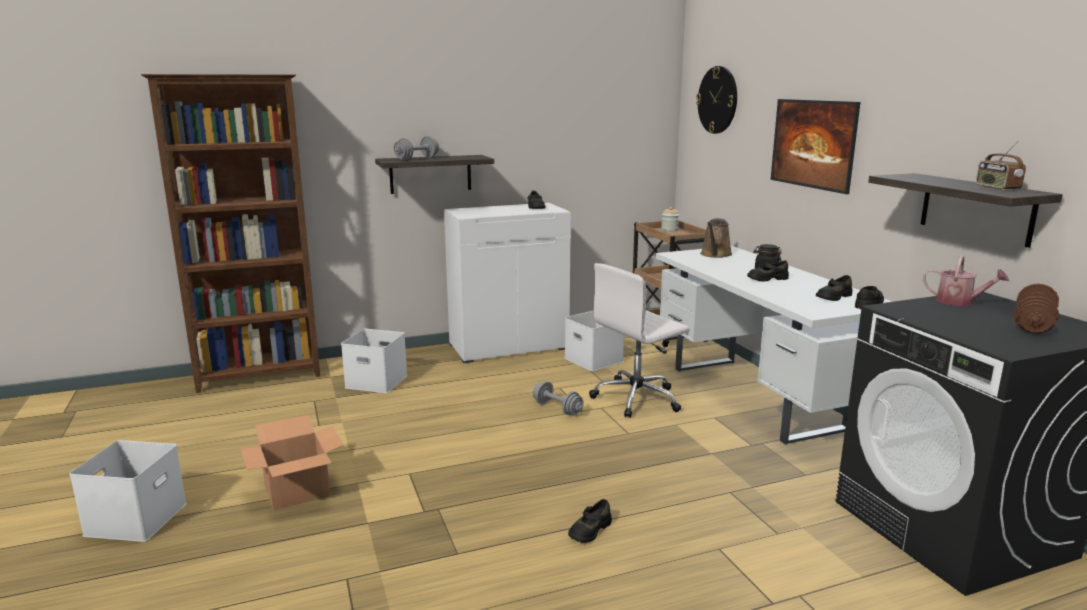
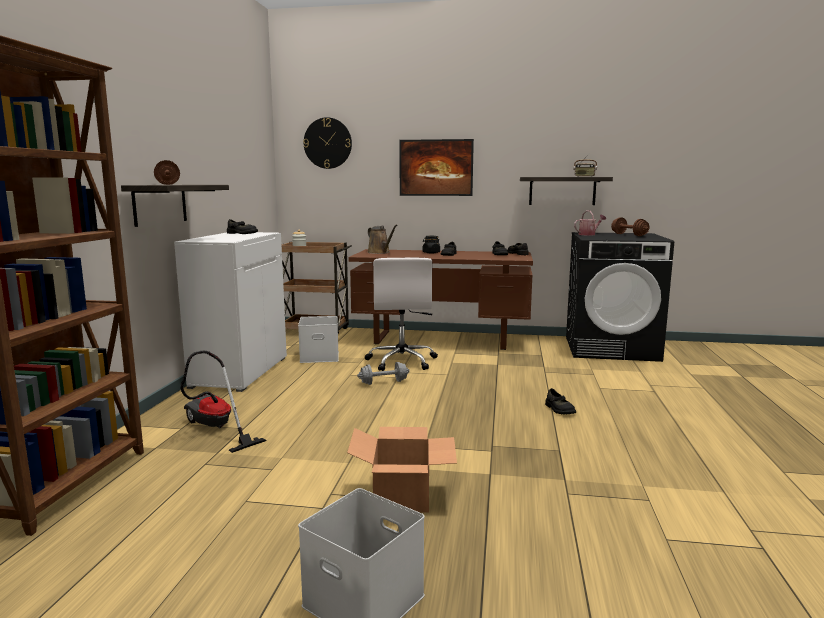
camera: 60 degrees left, 5 degrees down
(378, 381) = (214, 428): white storage box -> vacuum cleaner
(417, 158) = (167, 184): grey dumbbell -> brown dumbbell
(755, 397) = (442, 340): white desk -> brown desk

